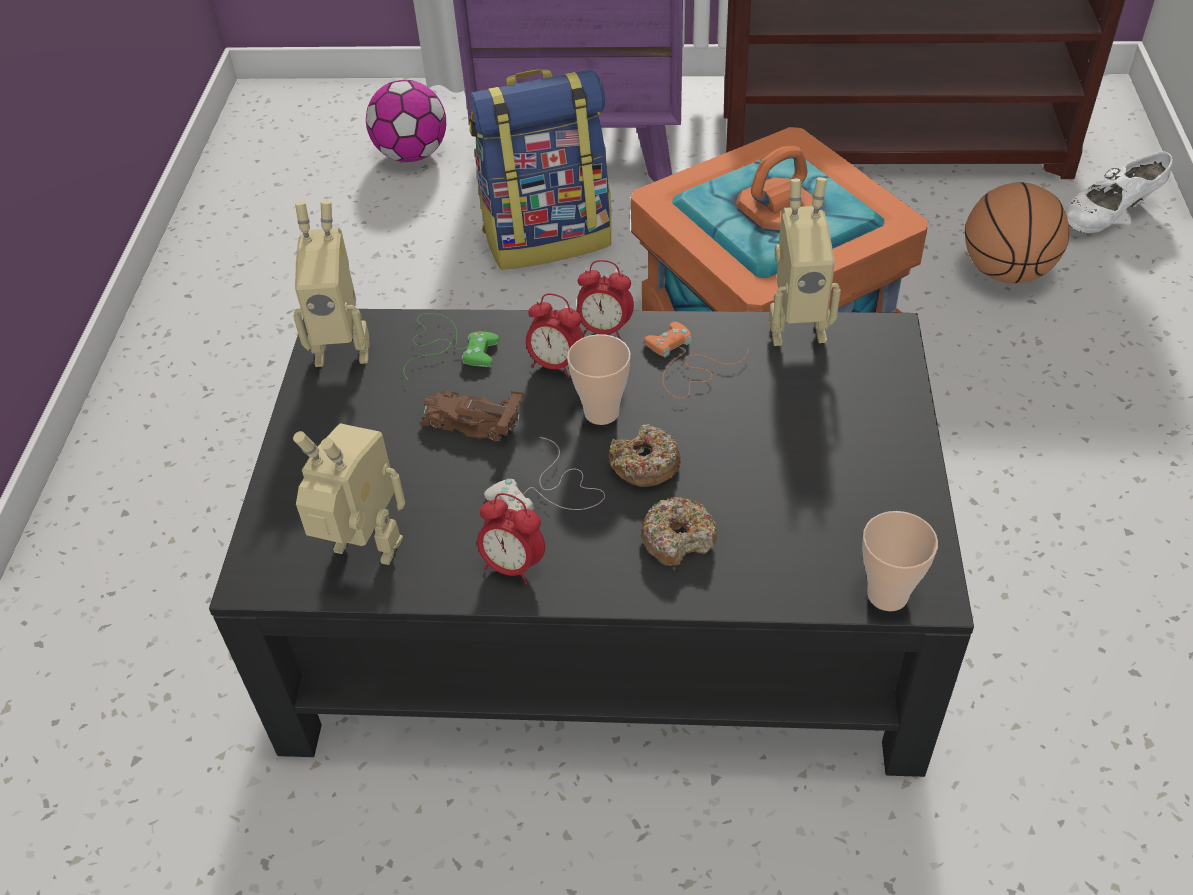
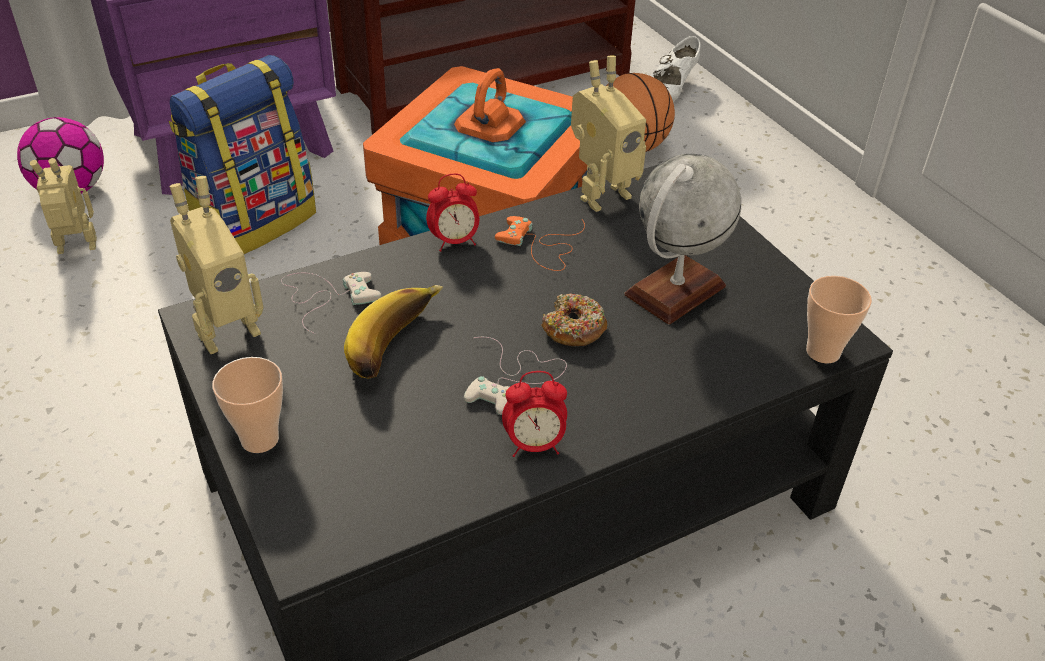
camera: 35 degrees left, 5 degrees down
(363, 554) = (393, 490): toy robot -> toy robot (77, 249)
(447, 346) = (326, 296): green game controller -> white game controller
(471, 421) = (399, 347): brown toy car -> banana
(556, 365) = (435, 280): alarm clock -> none
(601, 412) = (505, 303): cup -> cup (260, 439)
(678, 538) = (646, 372): donut -> none
(783, 464) = (675, 291): none -> globe

